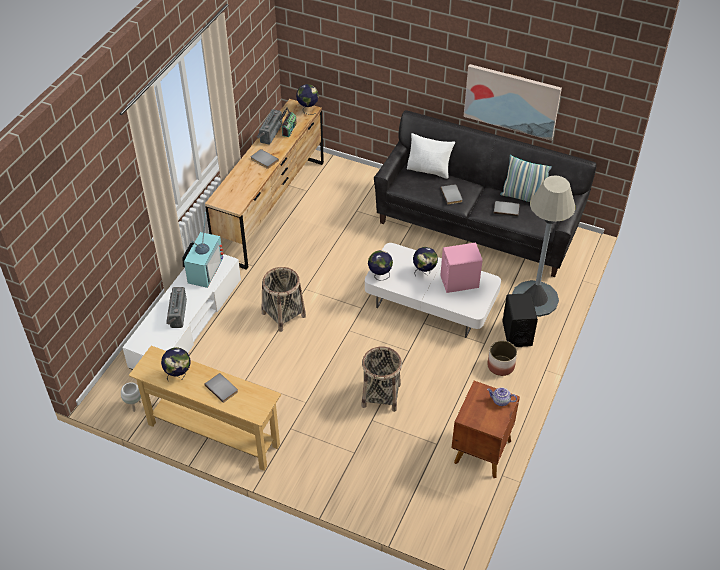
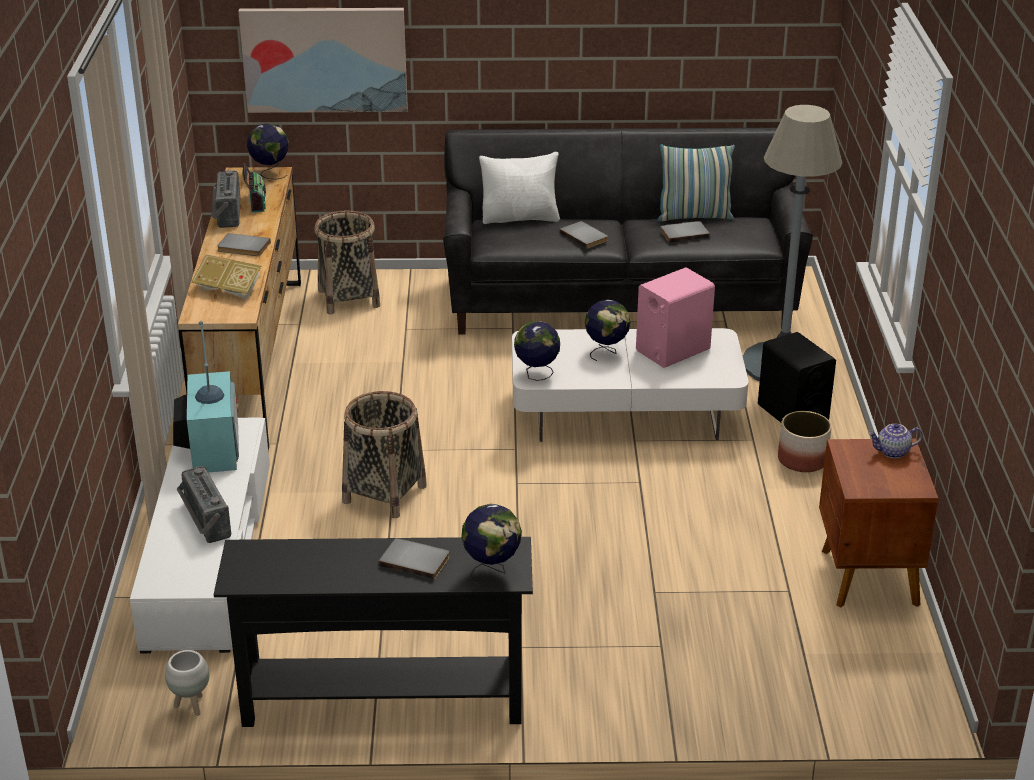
camera: 25 degrees left, 15 degrees down
(178, 375) = (316, 566): globe -> globe (492, 571)
(213, 435) = (383, 702): beige console table -> black console table
(240, 188) = (229, 290): none -> book
(380, 395) = (642, 554): basket -> basket (348, 298)
(511, 101) = (636, 57): picture -> picture (325, 59)

